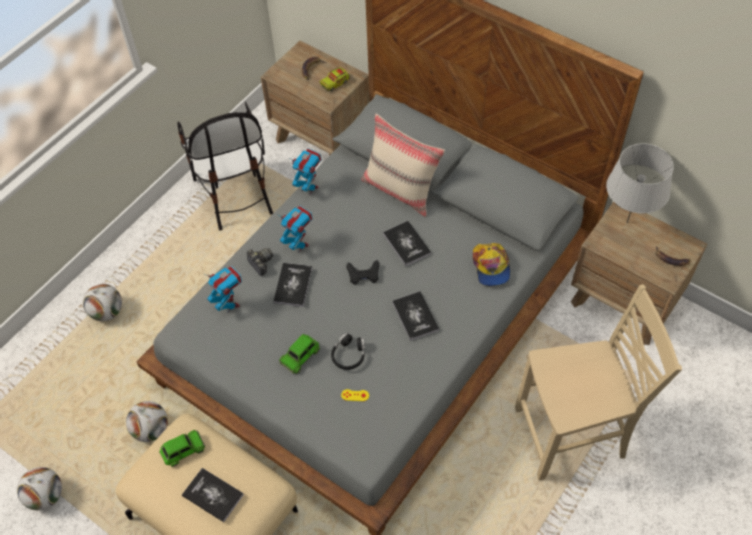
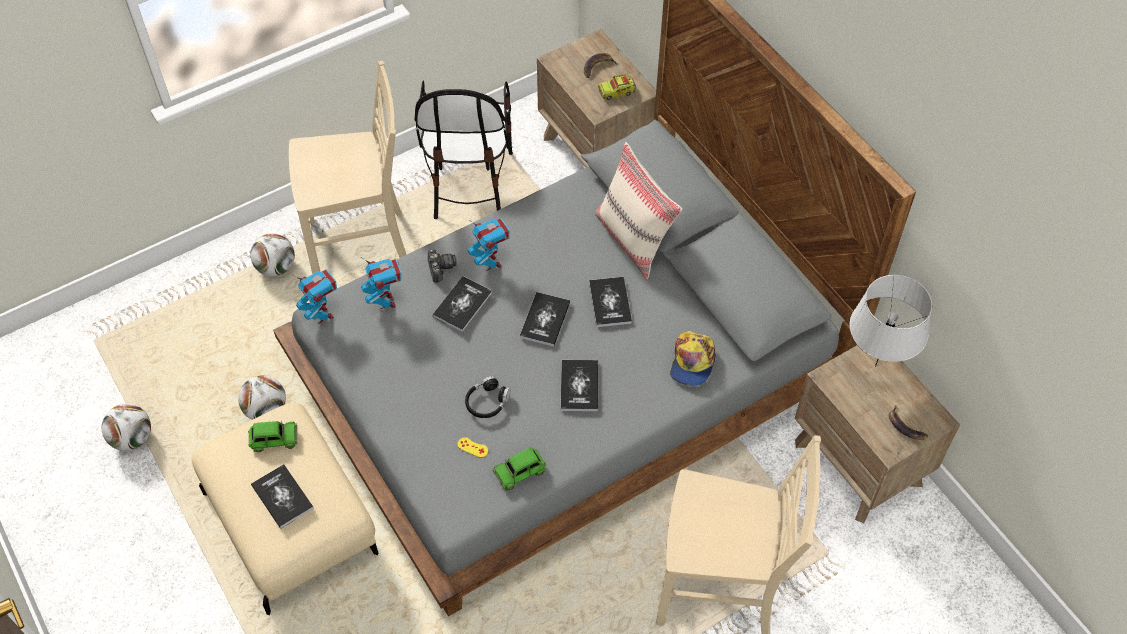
camera: 20 degrees right, 0 degrees up
(170, 272) = (361, 247): none -> beige chair
(300, 355) = (435, 383): green toy car -> green toy car (520, 470)
(309, 188) = (532, 203): toy robot -> toy robot (322, 315)
(363, 274) = (545, 320): black game controller -> book

